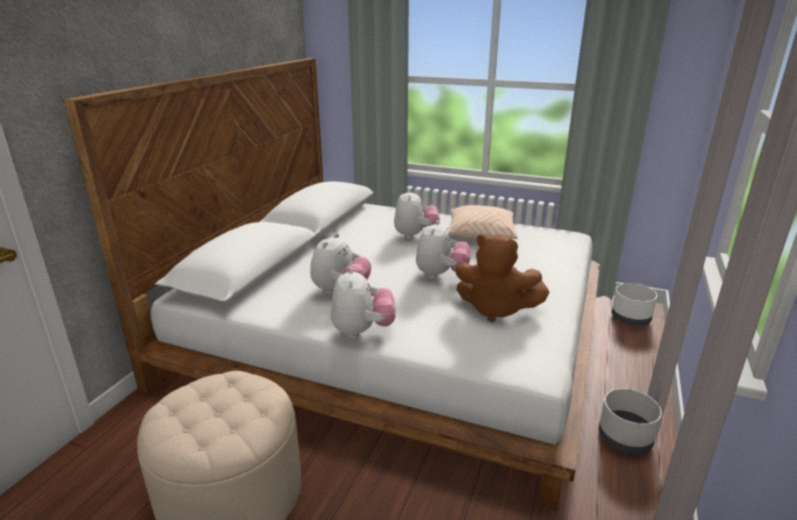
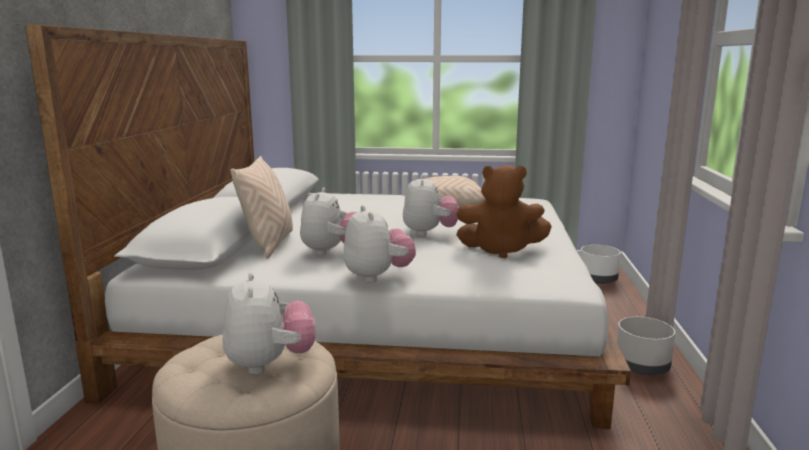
camera: 15 degrees left, 10 degrees down
(294, 273) = (269, 244): none -> beige pillow
(415, 236) = (381, 210): plush toy -> plush toy (269, 364)

